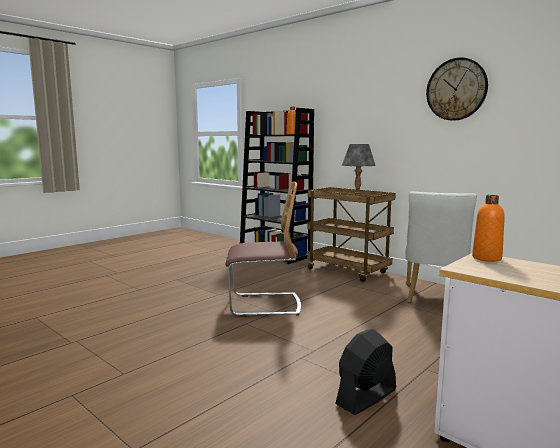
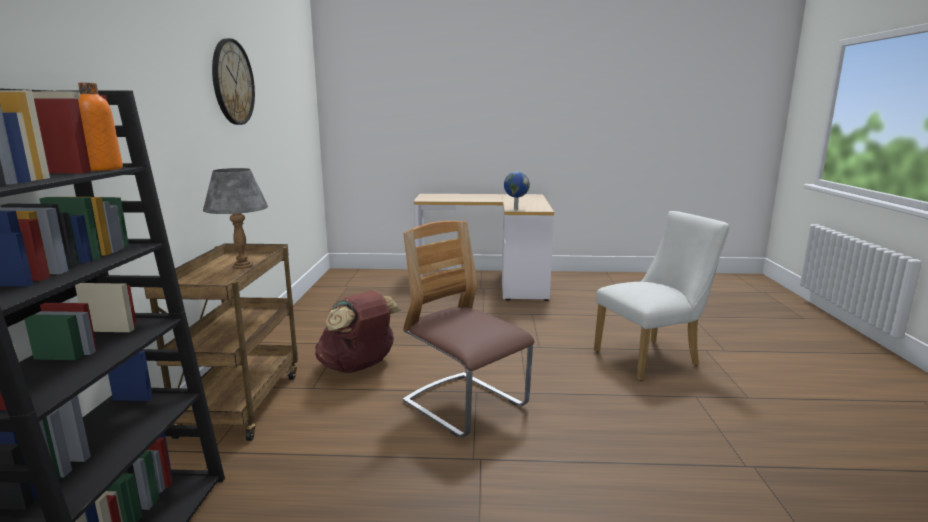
camera: 130 degrees left, 5 degrees up
(357, 296) = (358, 367): none -> brown backpack
(366, 397) = (546, 319): black fan -> none
(433, 297) = (320, 334): white chair -> white chair (652, 357)
(486, 258) = (515, 209): orange bottle -> globe

